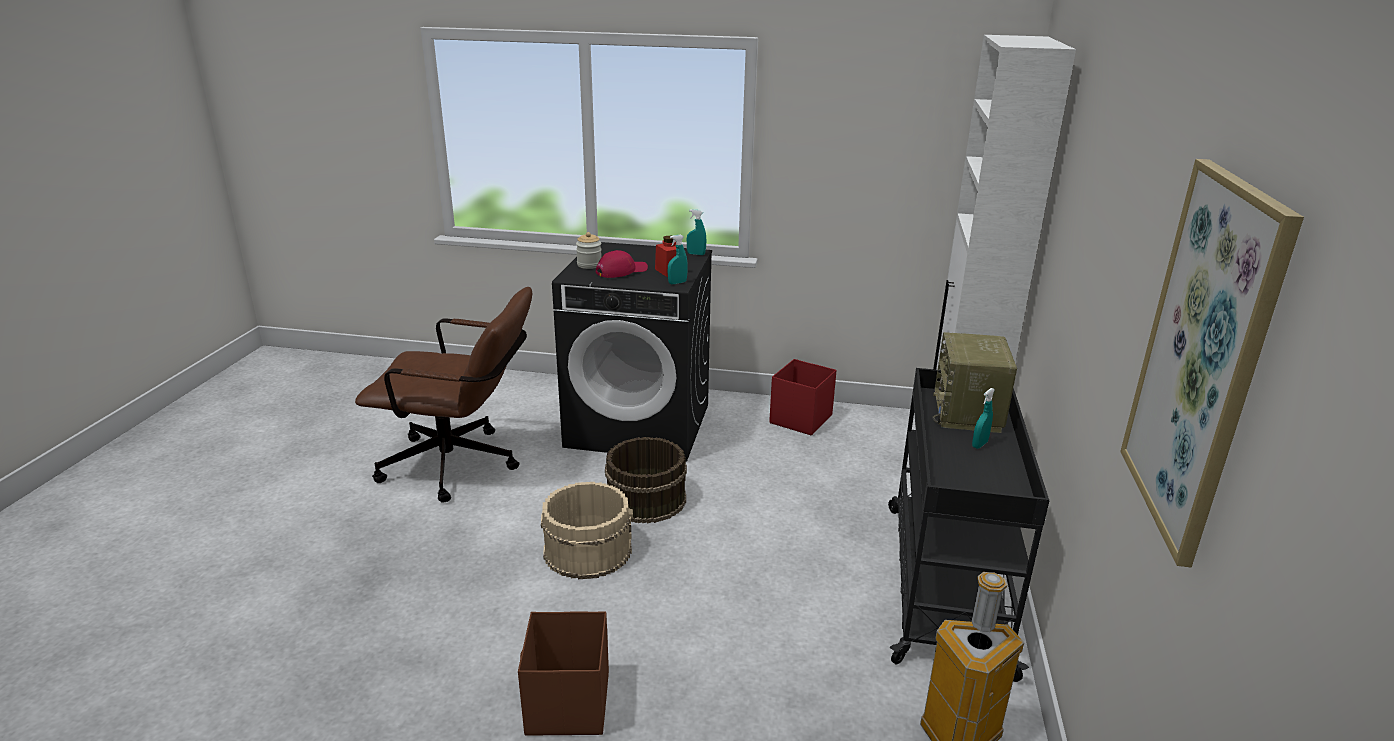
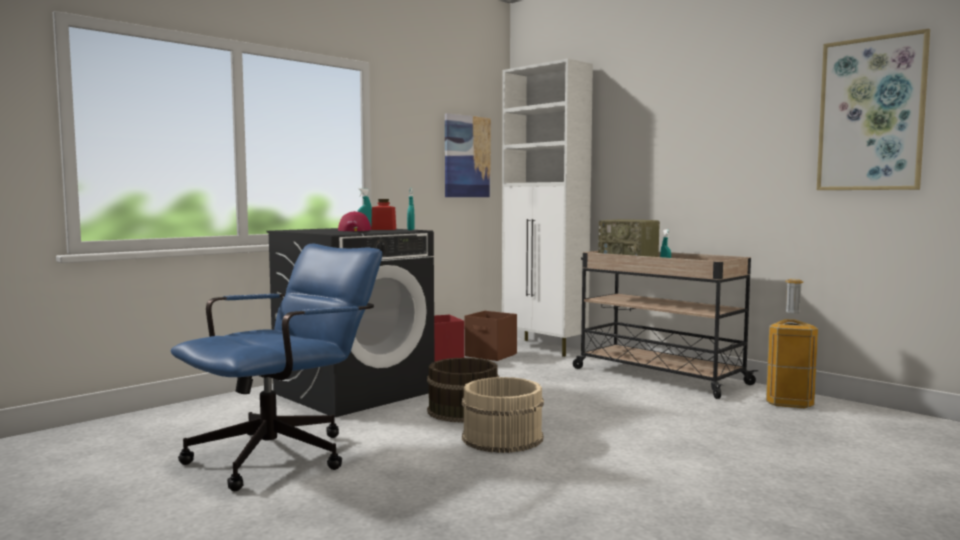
camera: 55 degrees left, 20 degrees down
(462, 466) = (284, 454): brown office chair -> blue office chair
(567, 705) = (685, 477): brown storage box -> brown storage box (491, 355)
(589, 265) = (321, 232): jar -> none
(925, 162) = (467, 156): none -> picture
(944, 582) = (657, 376): black cart -> beige cart

